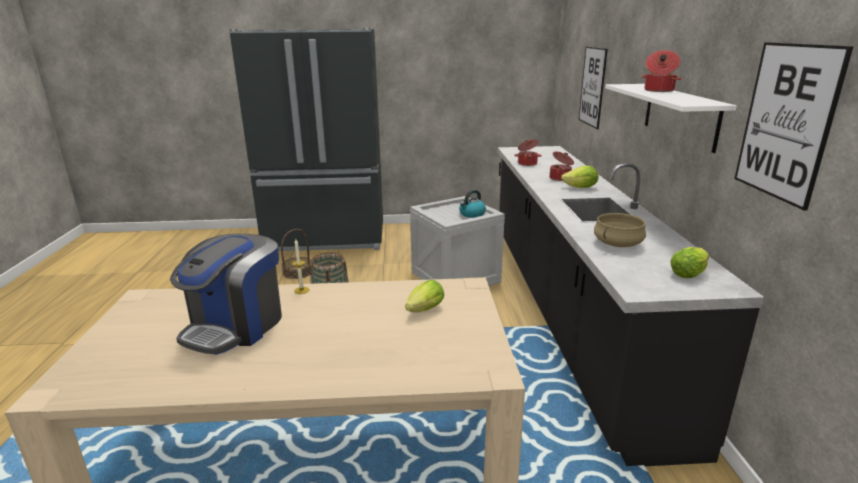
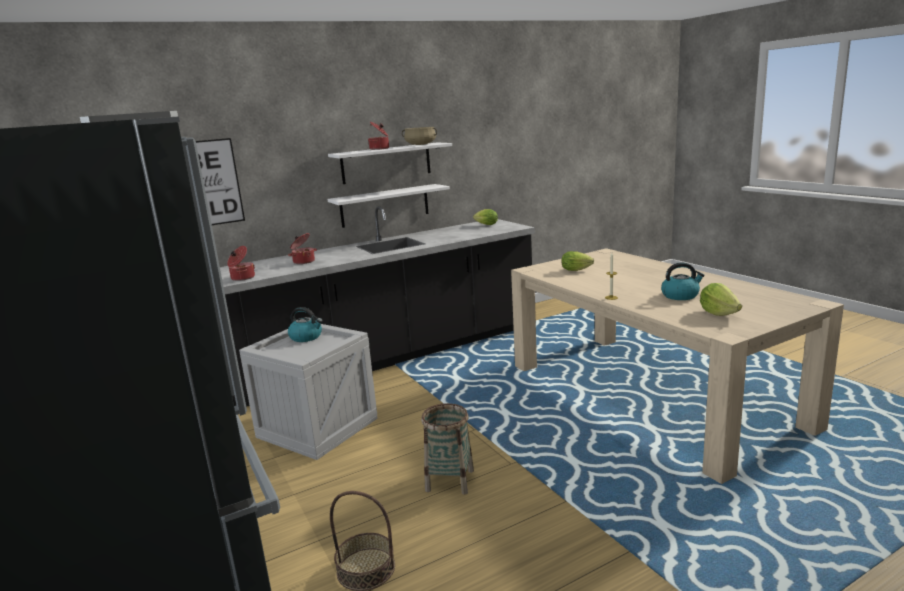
camera: 115 degrees left, 5 degrees down
(236, 326) = (680, 295): coffee machine -> kettle
(580, 188) = (334, 254): lettuce -> lettuce (718, 313)
(617, 243) = (458, 235): beige cooking pot -> beige cooking pot (420, 144)
(665, 173) = (385, 205): none -> white shelf
(786, 122) = (471, 141): picture -> none

